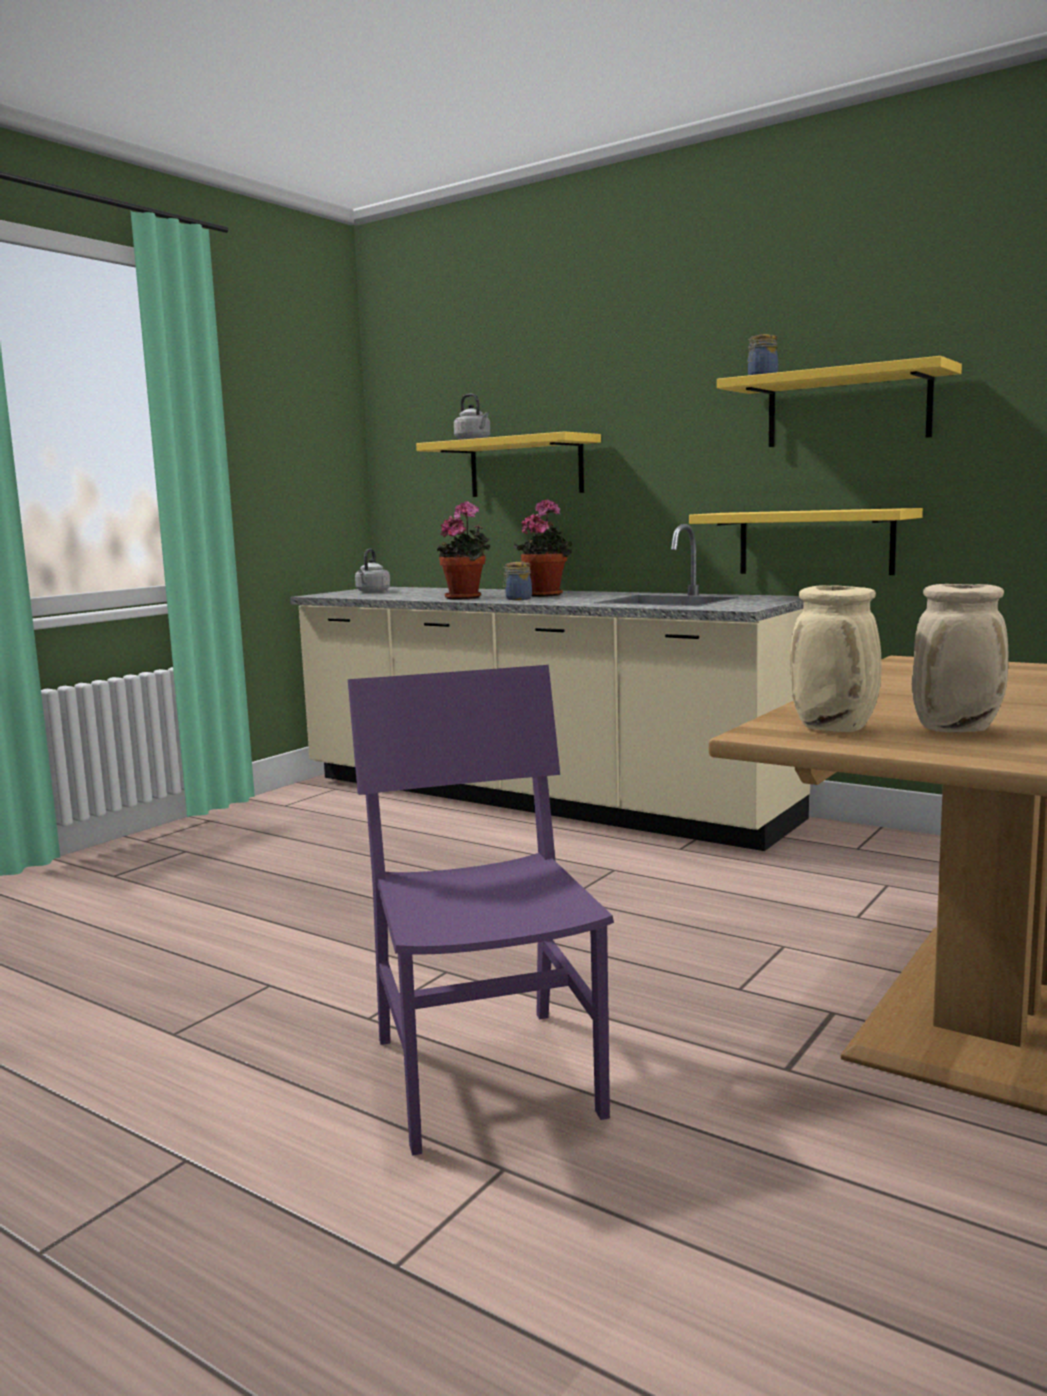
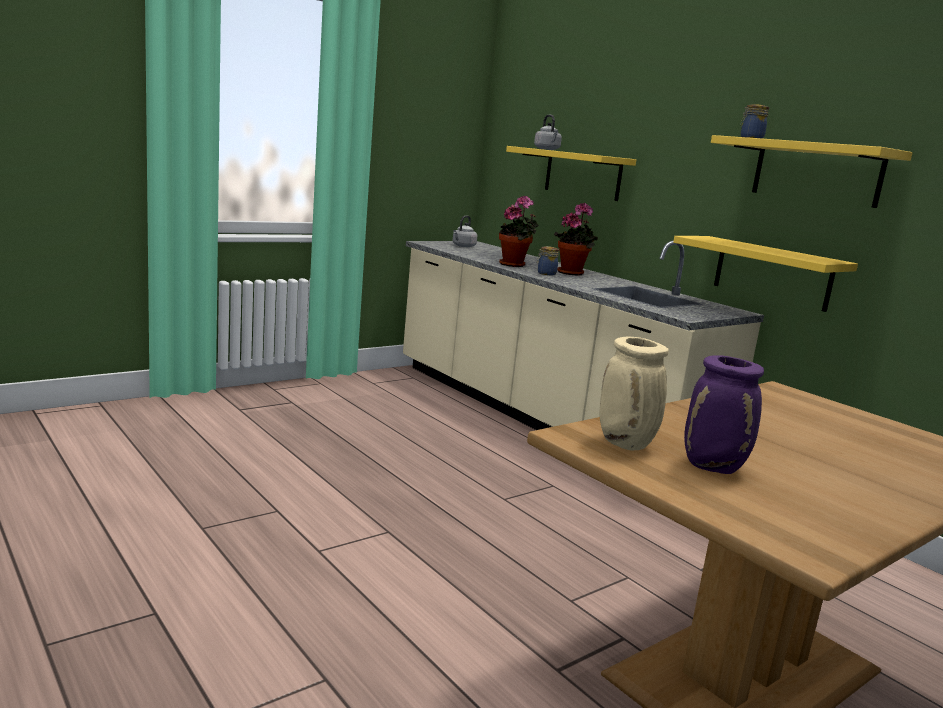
camera: 15 degrees right, 5 degrees up
(487, 1075) = (361, 612): purple chair -> none
(957, 729) = (714, 467): beige vase -> purple vase

